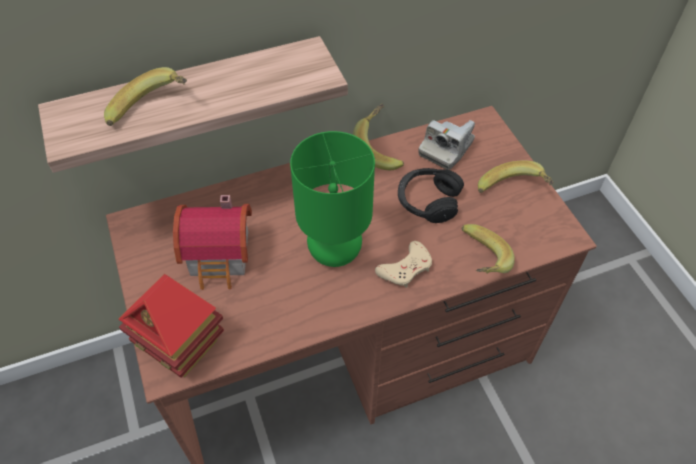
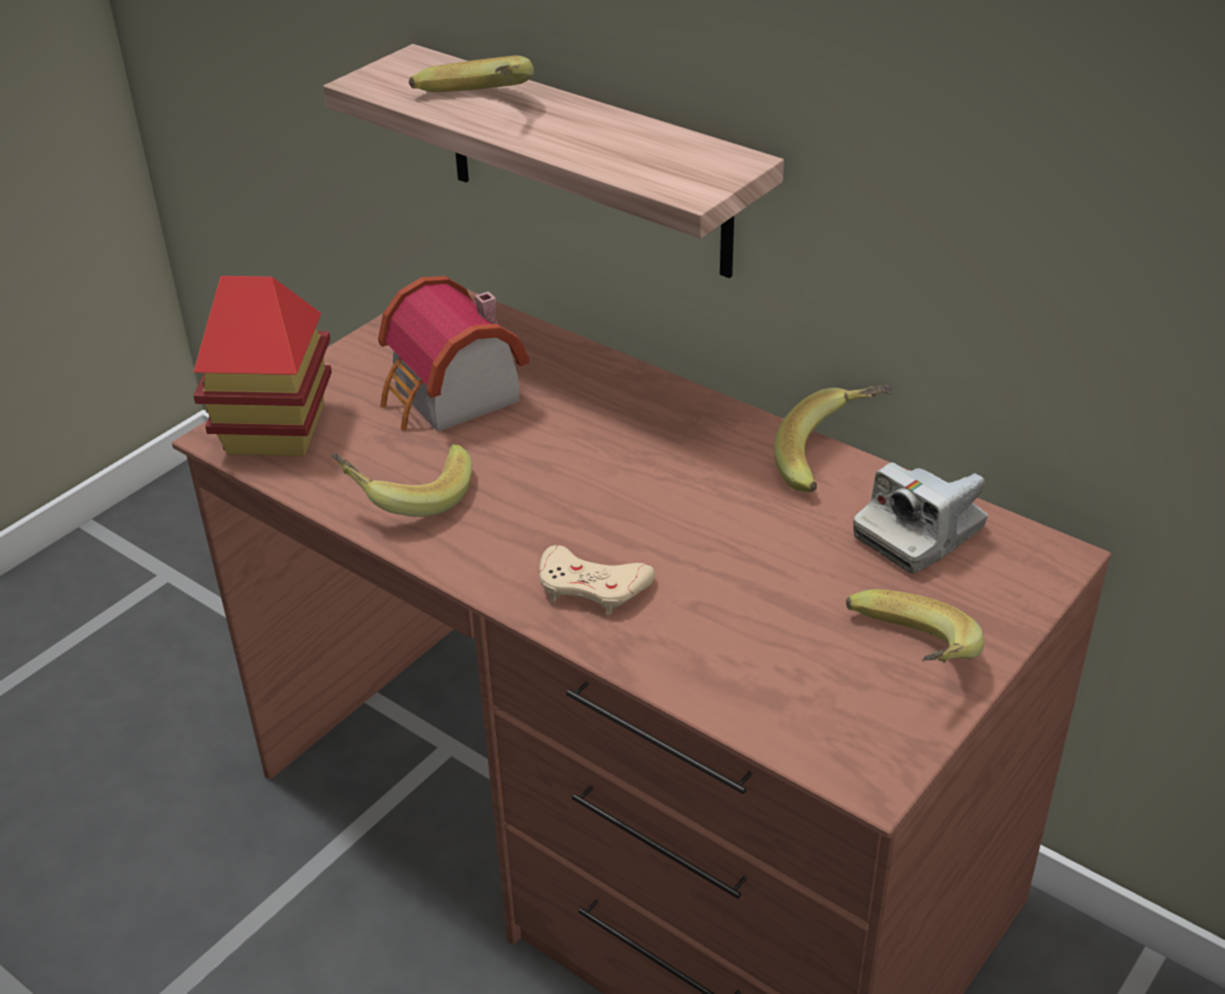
camera: 60 degrees right, 15 degrees down
(335, 251) = (558, 499): green table lamp -> none
(428, 201) = (767, 558): black headphones -> none
(446, 149) = (919, 534): camera -> camera turned 45 degrees counterclockwise
(478, 261) = (687, 670): banana -> banana (407, 495)

